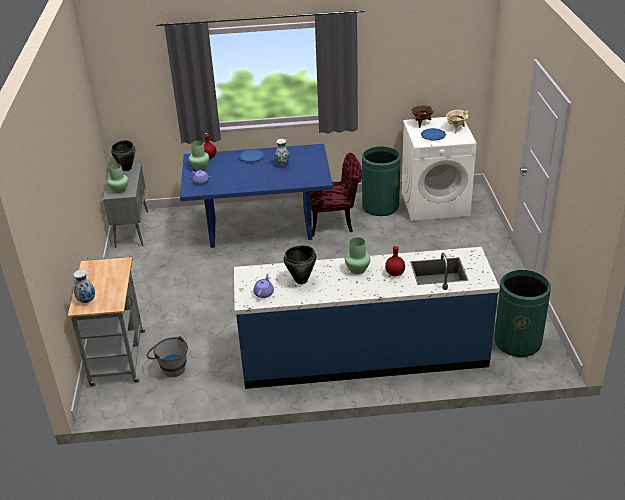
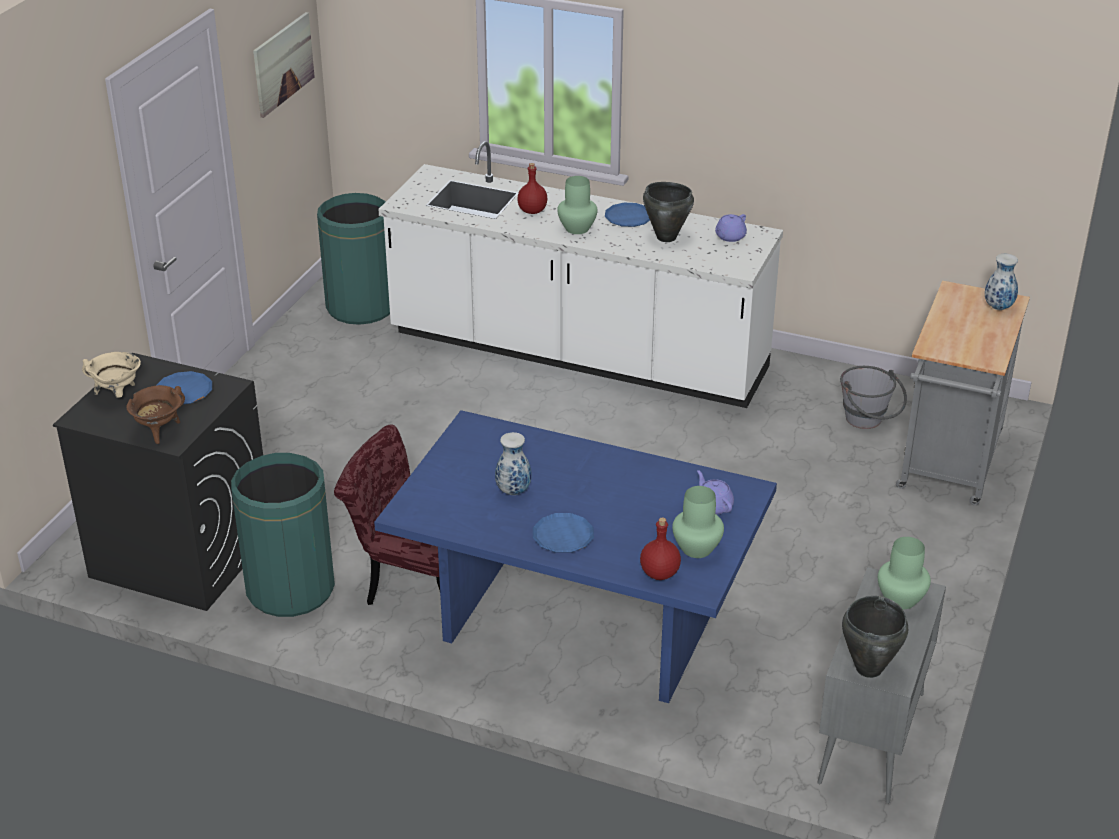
camera: 155 degrees left, 0 degrees up
(334, 287) = (628, 218): none -> blue plate
(363, 355) = (577, 353): blue counter -> white counter
(435, 203) = (180, 555): white washing machine -> black washing machine
(586, 200) = (283, 64): none -> picture

